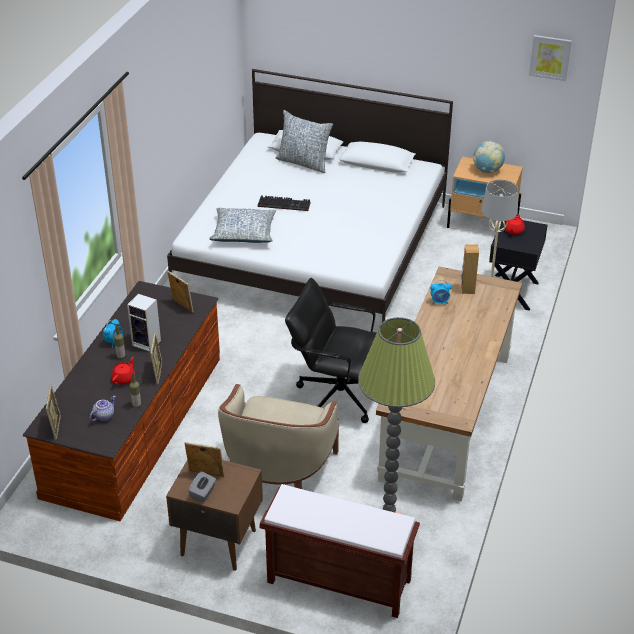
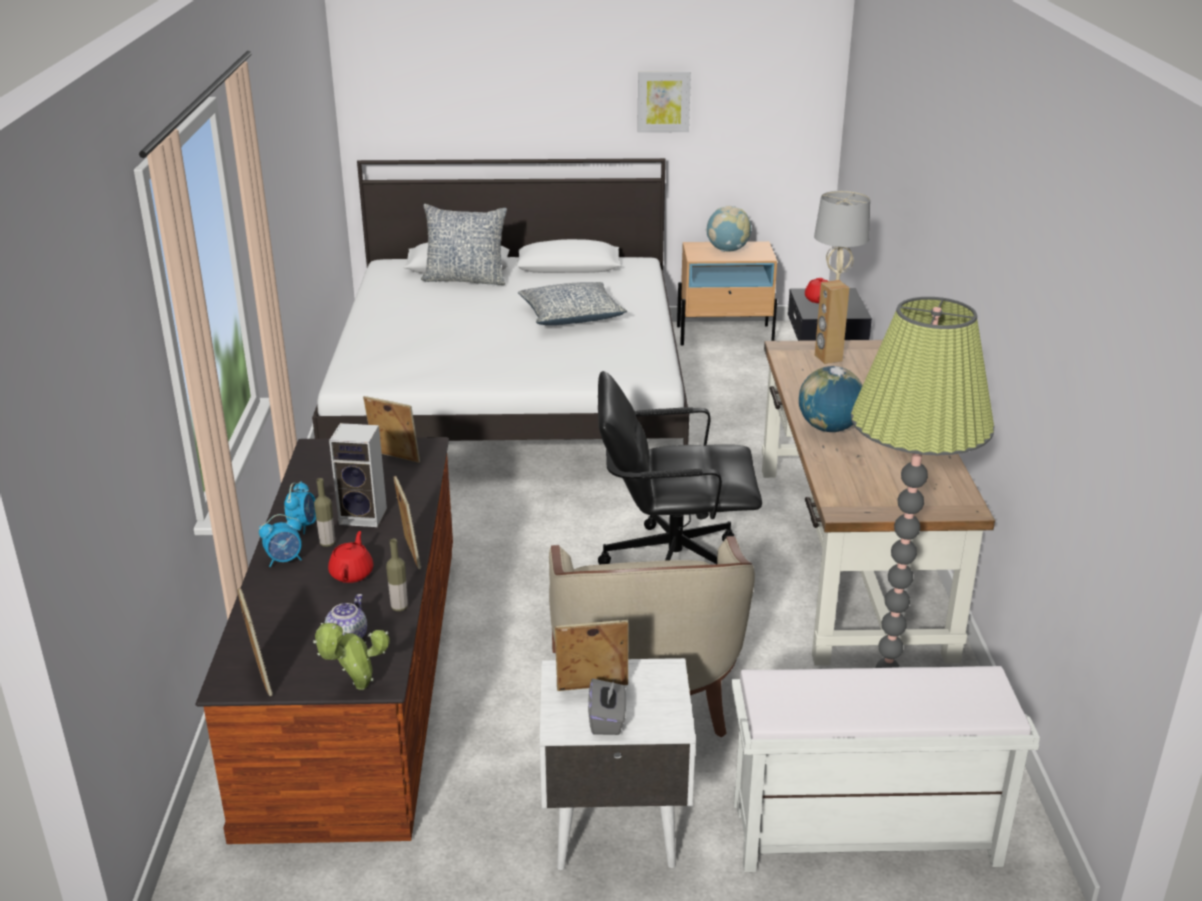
camera: 20 degrees left, 10 degrees down
(95, 446) = (357, 688): none -> potted plant
(217, 541) = (612, 827): brown nightstand -> white nightstand
(244, 233) = (429, 364): pillow -> pillow (571, 316)
(285, 204) = (470, 324): keyboard -> none
(337, 581) = (862, 835): brown bench -> white bench
(426, 344) = (828, 428): none -> globe
(439, 302) = (802, 378): alarm clock -> alarm clock (285, 560)
(550, 57) = (797, 69): picture -> picture (663, 101)

